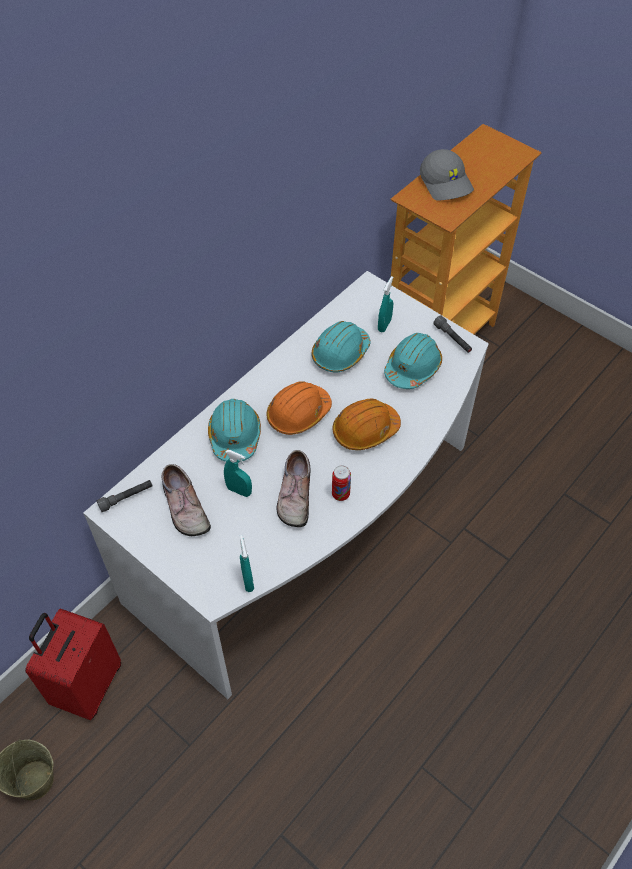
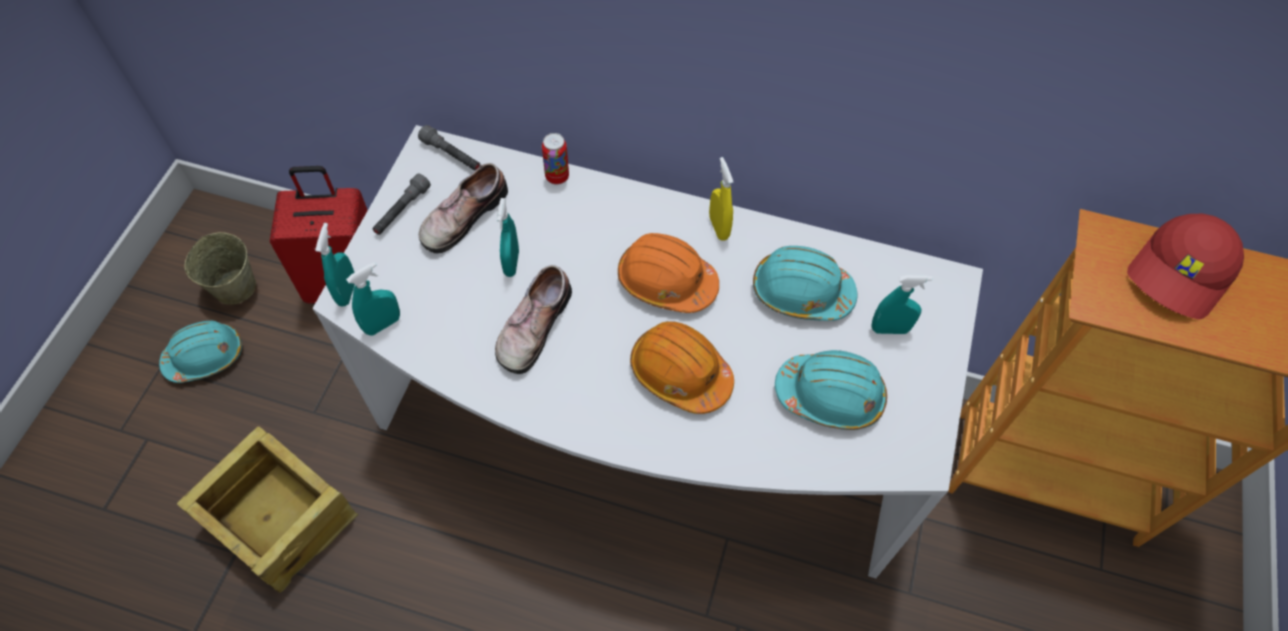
camera: 65 degrees right, 5 degrees up
(208, 595) = (347, 292): none -> turquoise spray bottle
(235, 436) = (593, 225): turquoise hard hat -> turquoise hard hat (205, 357)
(267, 792) = (281, 518): none -> crate
(273, 373) = (719, 227): none -> yellow spray bottle
(293, 495) = (531, 326): shoe -> shoe turned 45 degrees counterclockwise
(340, 494) = (557, 381): can -> can (557, 177)
(447, 183) = (1181, 275): grey cap -> red cap
(452, 339) = (922, 433): grey flashlight -> grey flashlight (402, 211)

